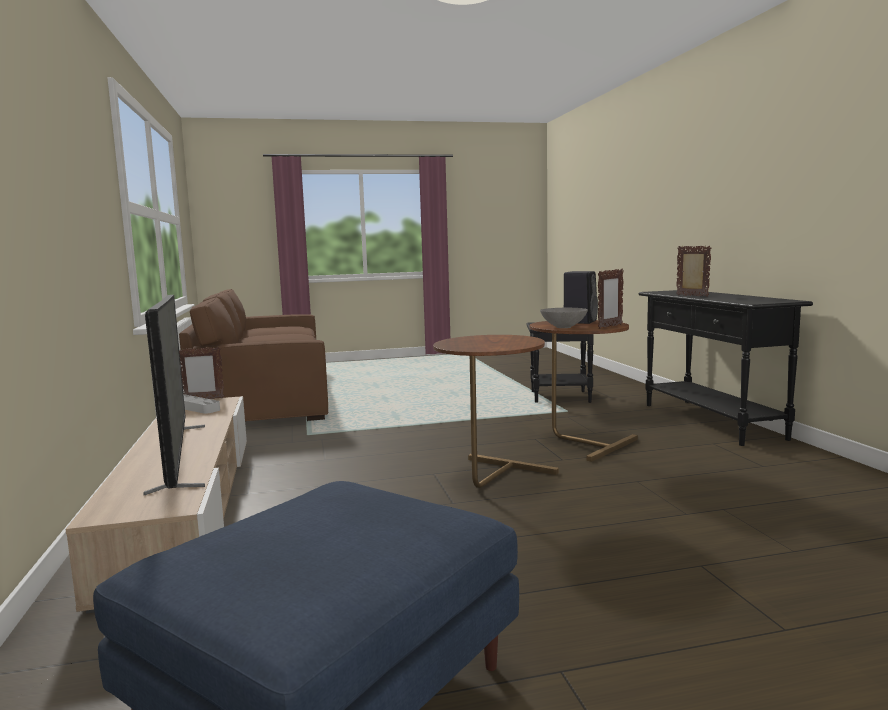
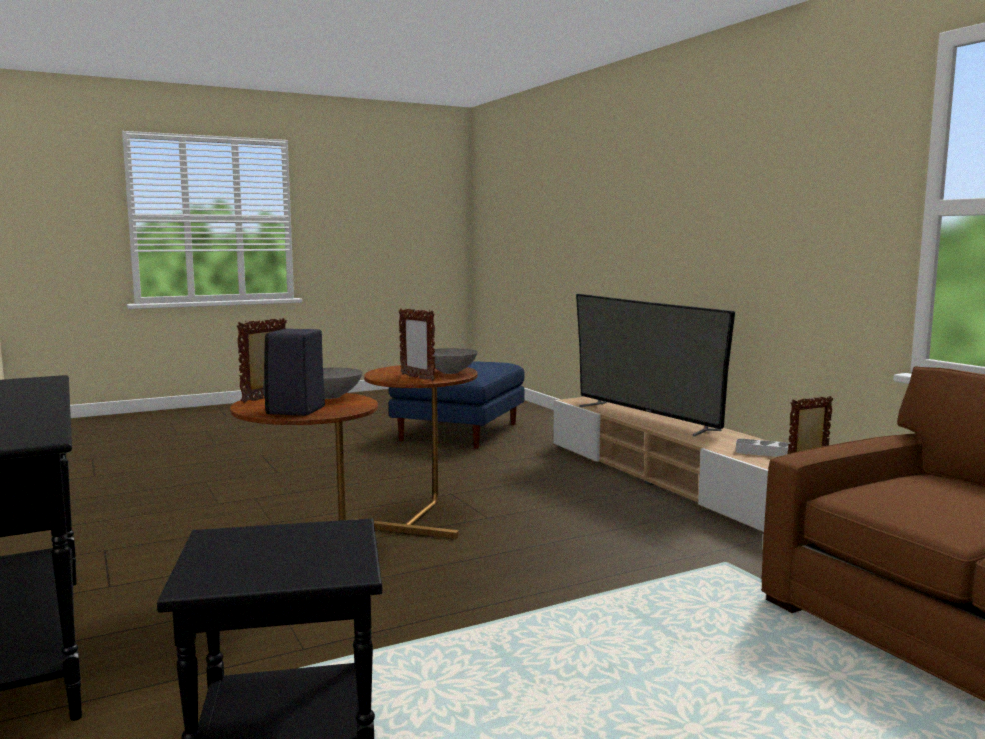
camera: 165 degrees right, 0 degrees up
(461, 342) = (449, 372): none -> grey bowl
(692, 296) = (47, 405): picture frame -> picture frame (417, 378)

